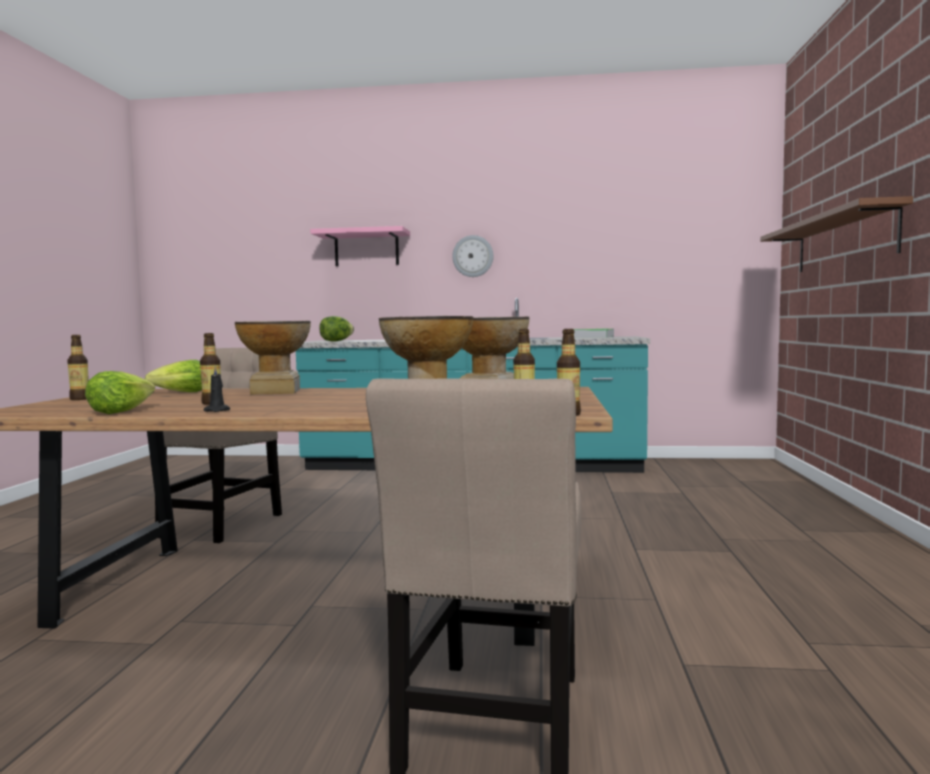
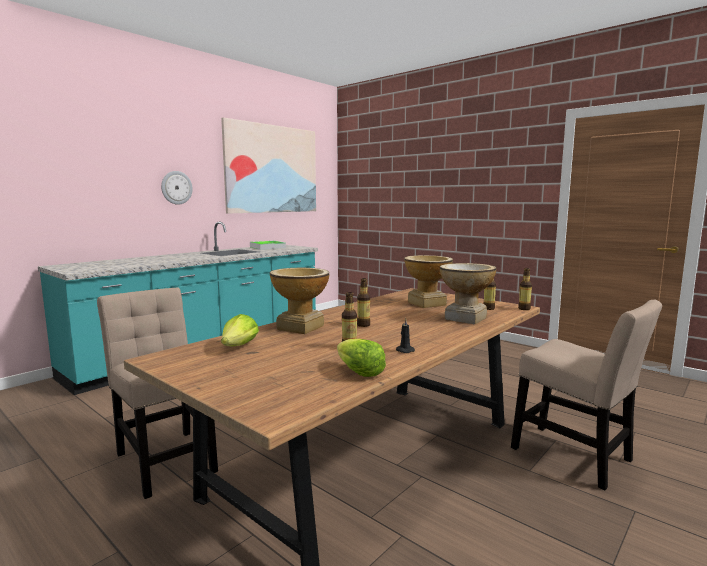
camera: 55 degrees left, 5 degrees up
(80, 399) = (208, 378): bottle -> bottle (363, 325)
(336, 341) = (99, 268): lettuce -> none
(366, 249) = (80, 176): pink shelf -> none
(628, 221) = (272, 169): none -> picture
(843, 241) = (404, 196): brown shelf -> none

